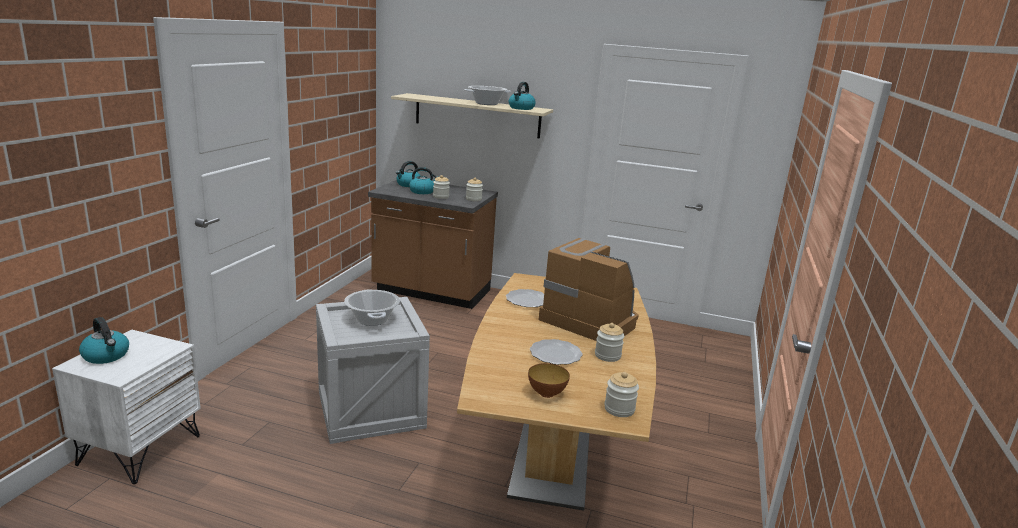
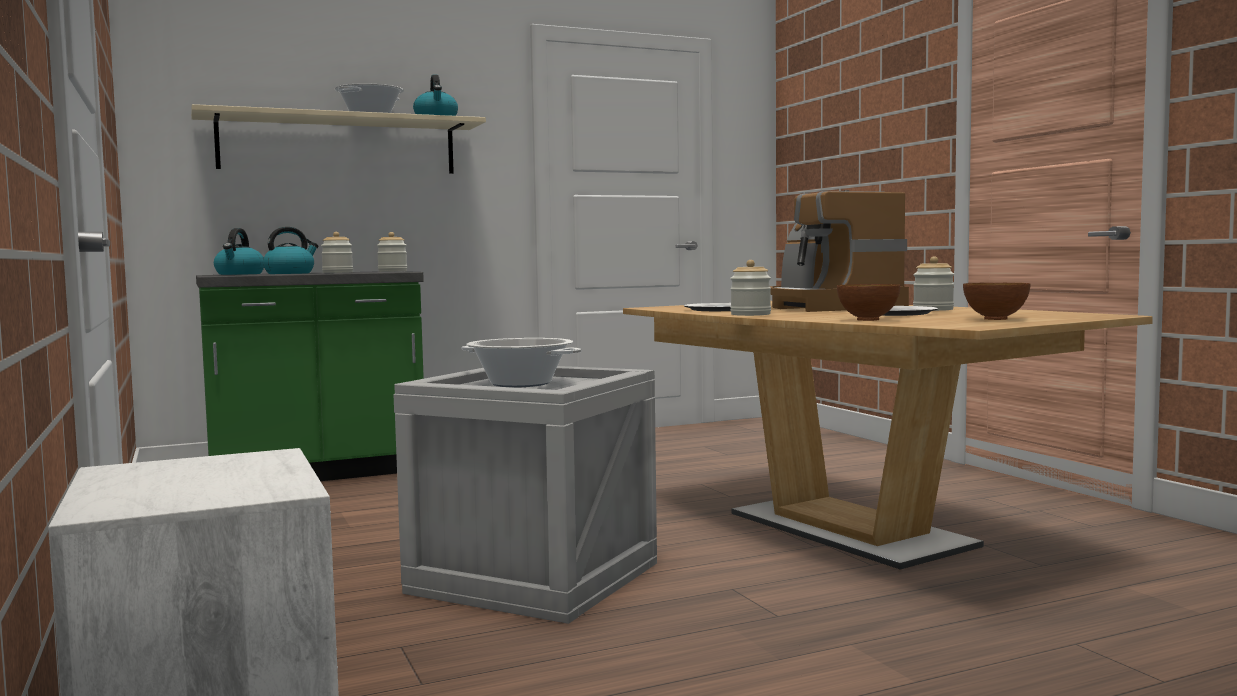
camera: 40 degrees left, 15 degrees down
(106, 356) = (148, 488): kettle -> none
(431, 292) = (316, 473): brown counter -> green counter
(496, 360) = (868, 320): none -> bowl
(589, 320) = (827, 307): coffee machine -> coffee machine turned 105 degrees counterclockwise
(619, 409) = (1074, 314): jar -> jar (750, 314)

